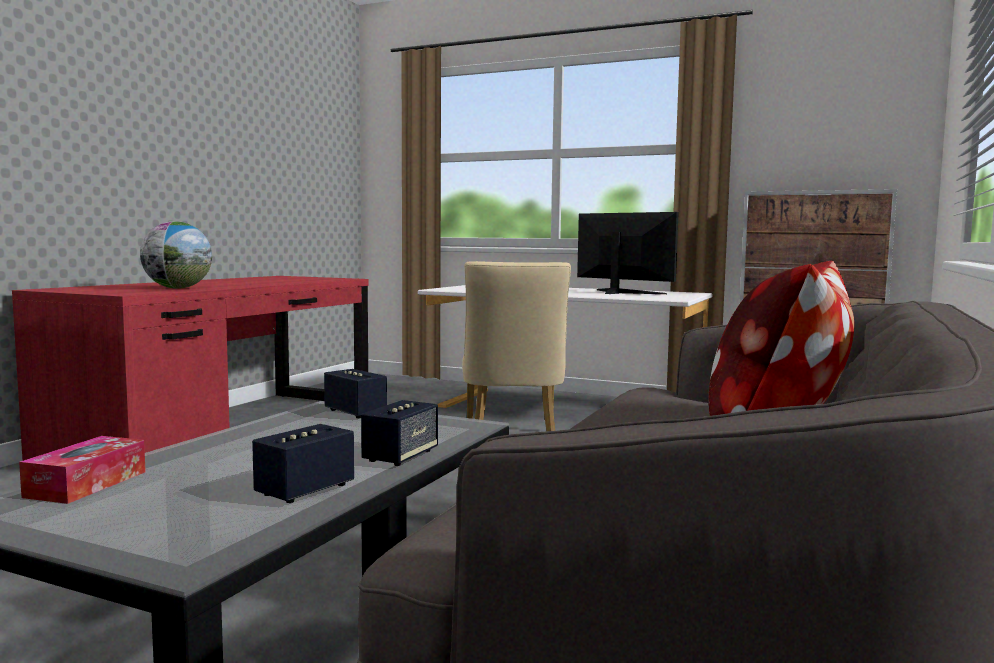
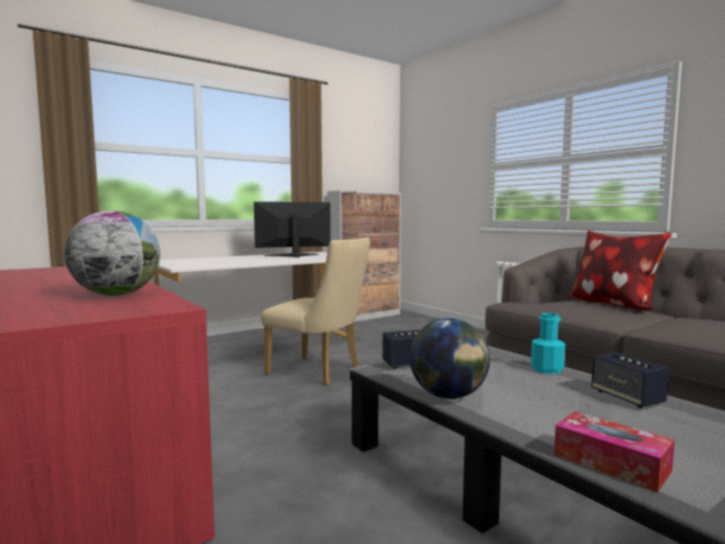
camera: 60 degrees left, 0 degrees up
(251, 431) = (448, 396): none -> globe
(400, 456) = (547, 369): speaker -> turquoise bottle

